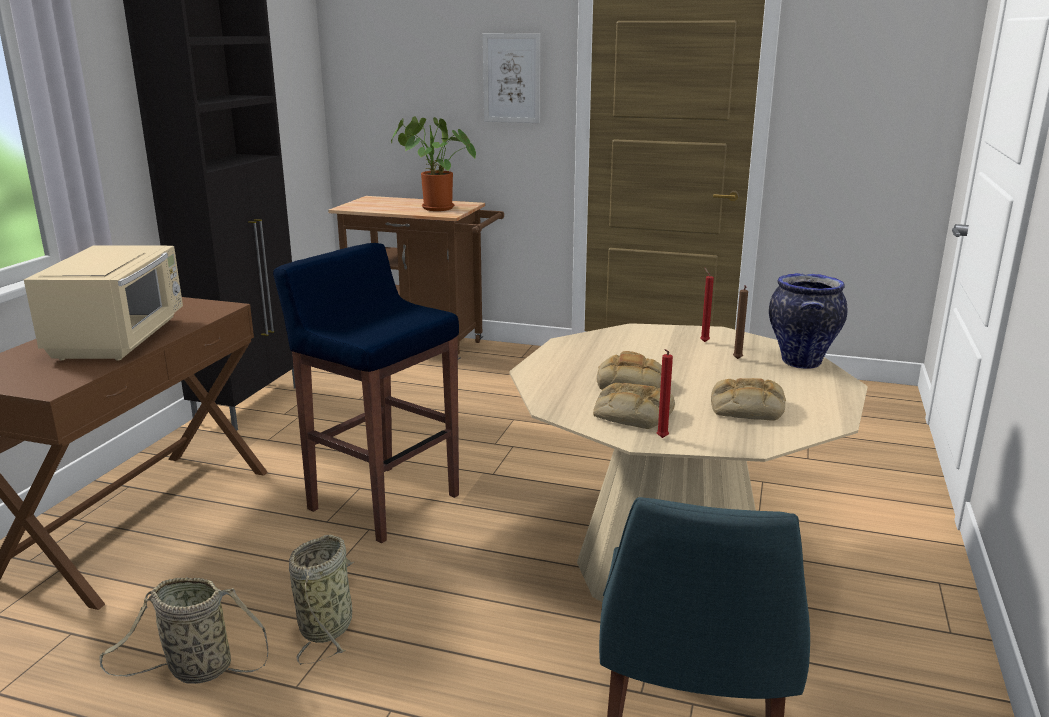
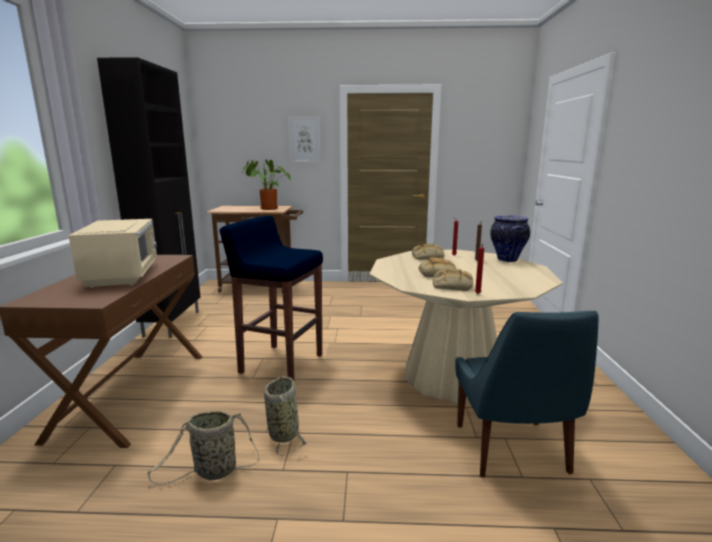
camera: 15 degrees left, 5 degrees down
(746, 408) = (503, 279): bread -> bread (427, 257)

